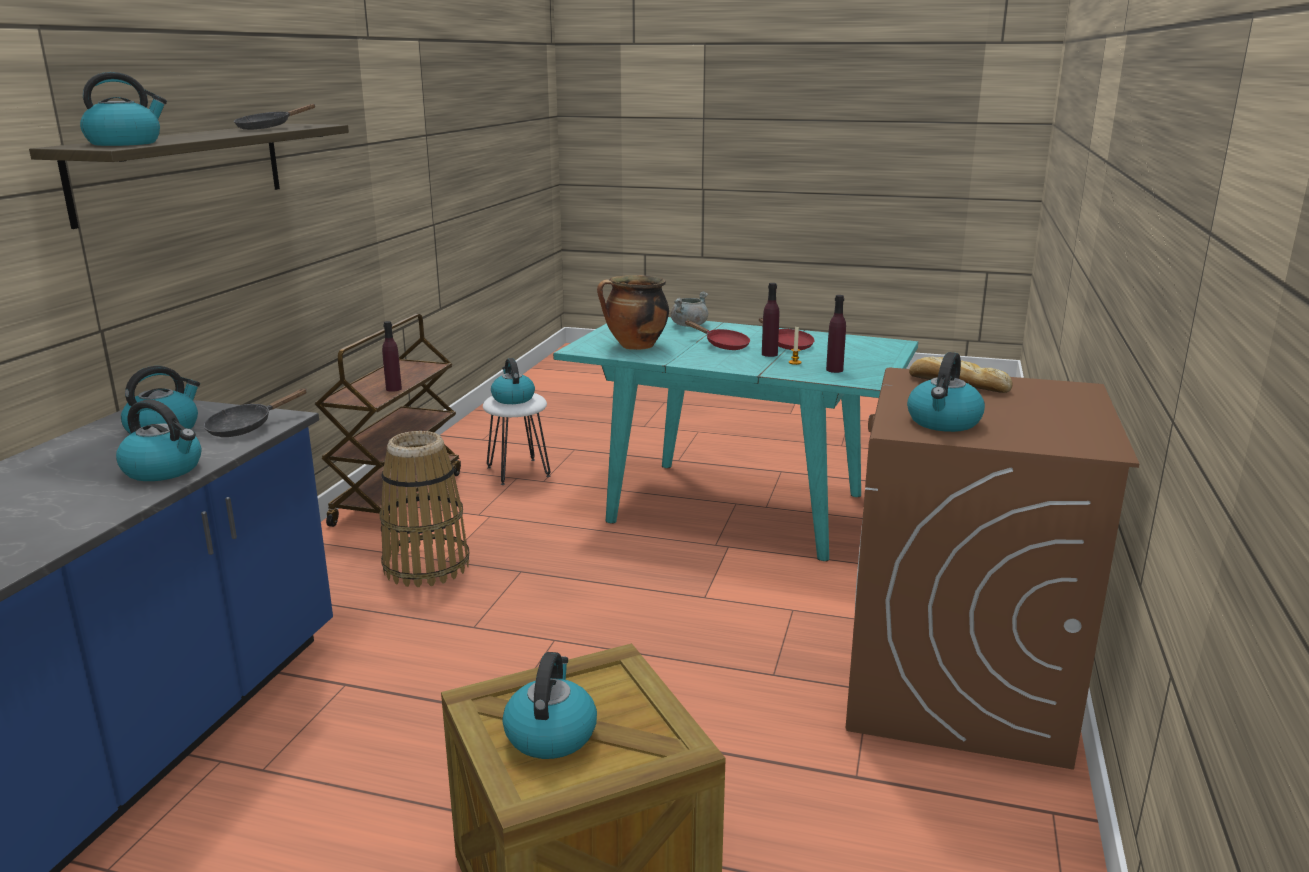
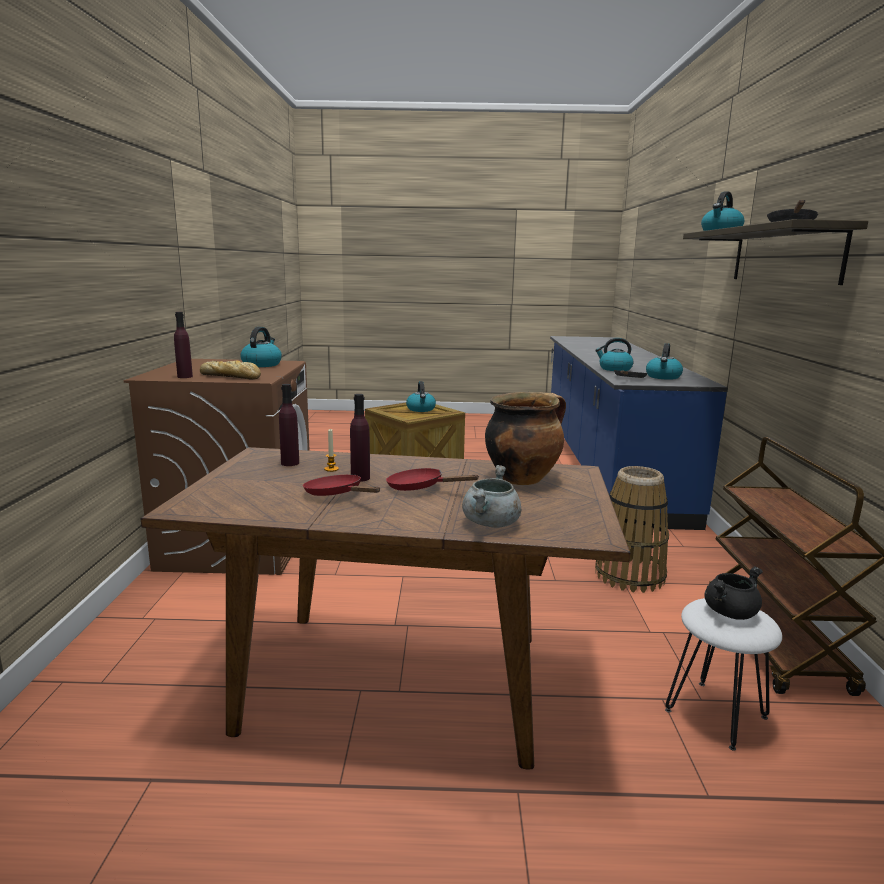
camera: 165 degrees right, 5 degrees down
(393, 389) = (765, 507): purple bottle -> purple bottle (185, 377)
(512, 398) = (730, 612): kettle -> black cooking pot
(734, 508) = (399, 682): turquoise dining table -> brown dining table

